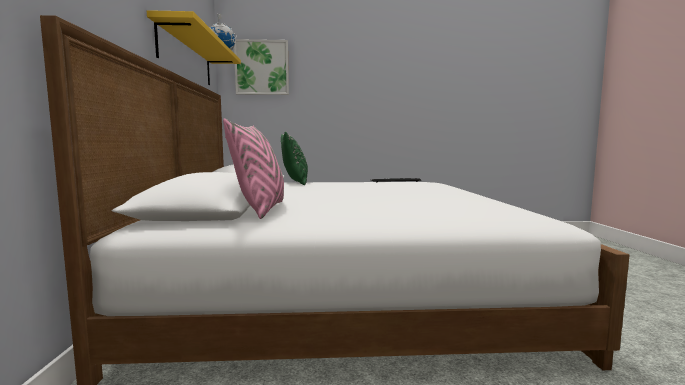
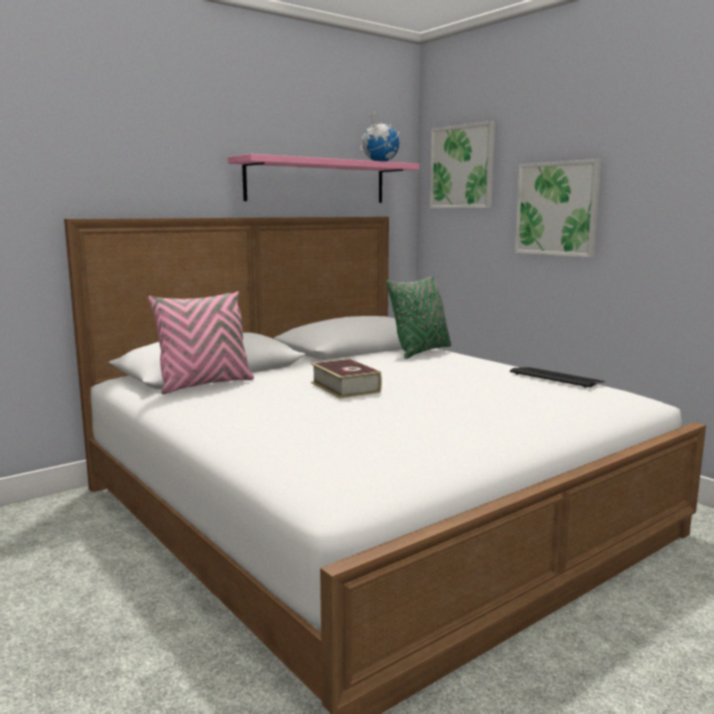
camera: 55 degrees right, 5 degrees up
(186, 57) = (317, 181): yellow shelf -> pink shelf
(337, 96) = (557, 209): none -> picture
(347, 195) = (345, 387): none -> book

